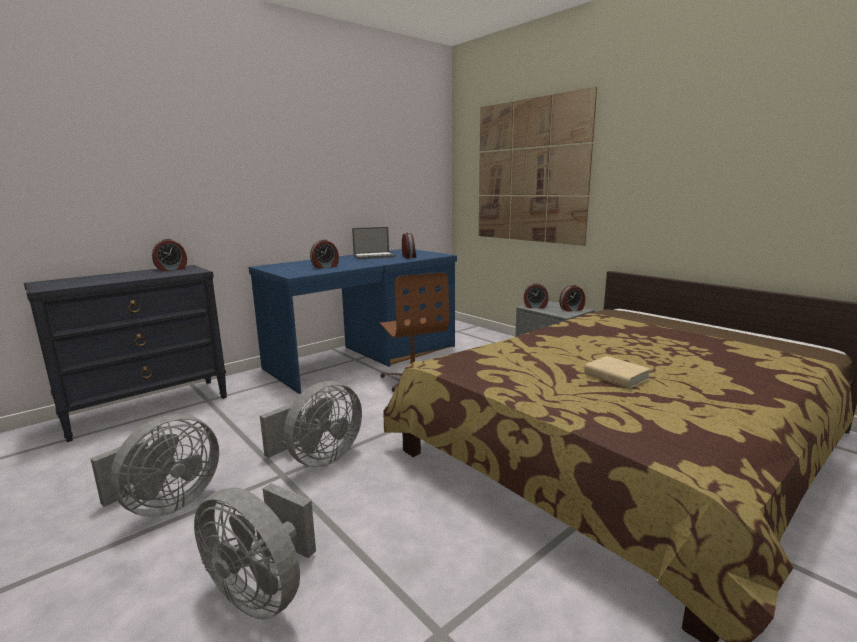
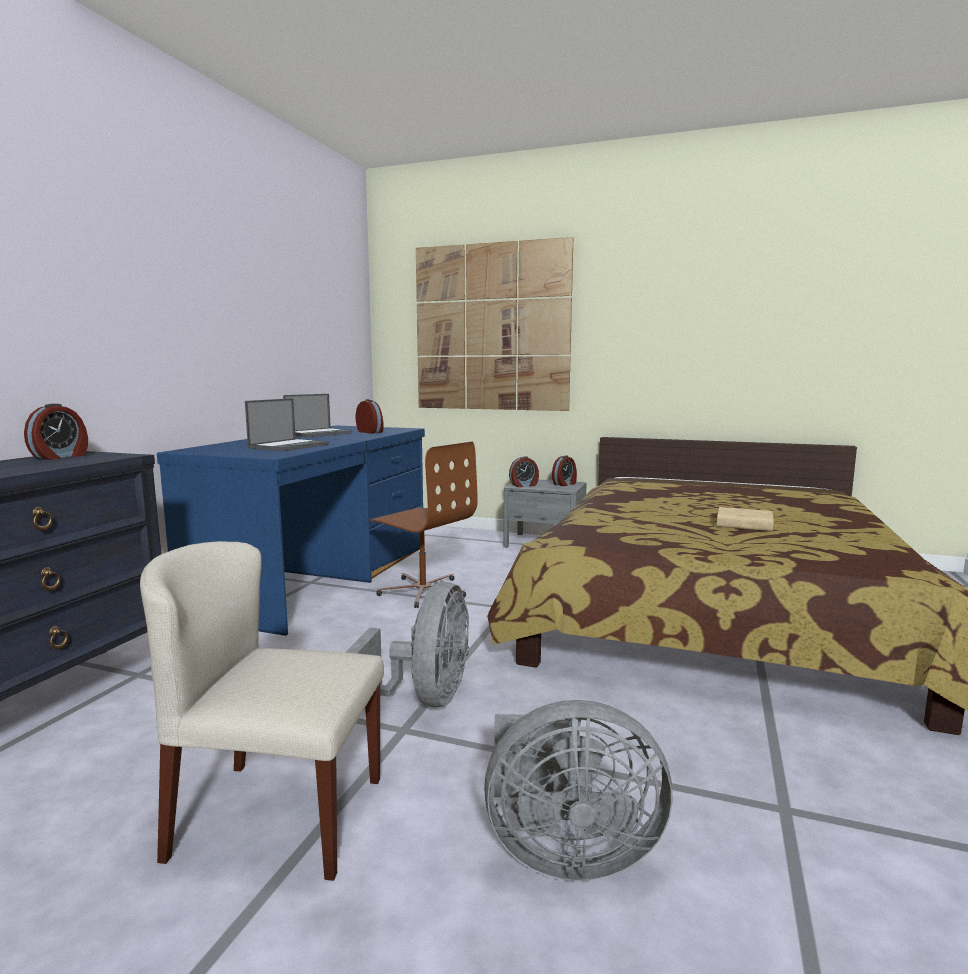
camera: 30 degrees left, 5 degrees down
(166, 504) = (277, 817): grey fan -> beige chair
(325, 267) = (289, 446): alarm clock -> laptop

